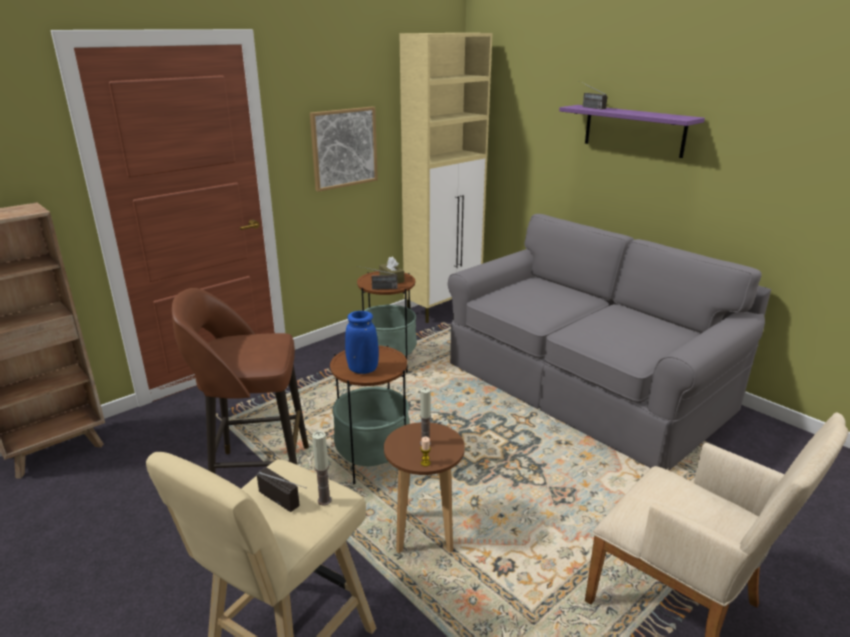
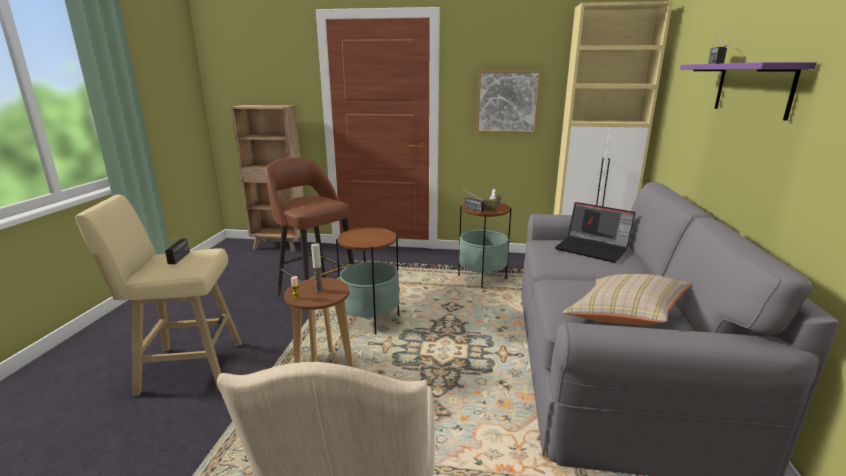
camera: 50 degrees right, 5 degrees down
(324, 500) = (185, 267): candle -> none
(362, 369) = (356, 238): blue vase -> none
(532, 291) = (593, 249): none -> laptop
(648, 336) = (624, 316): none -> beige pillow

